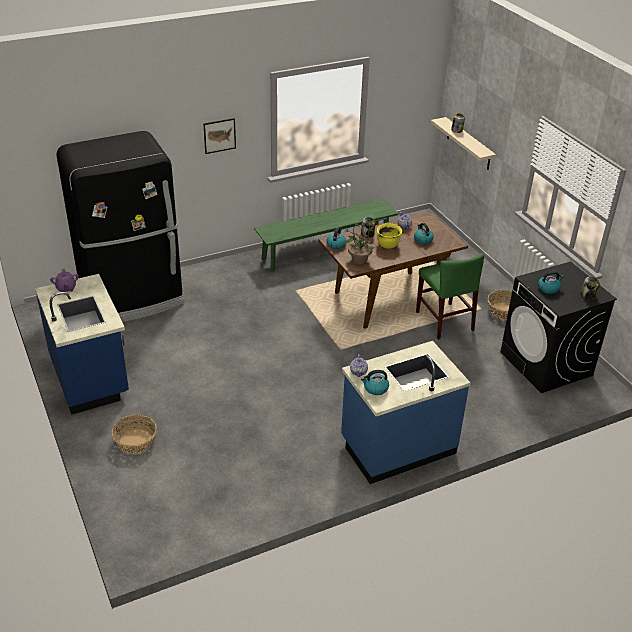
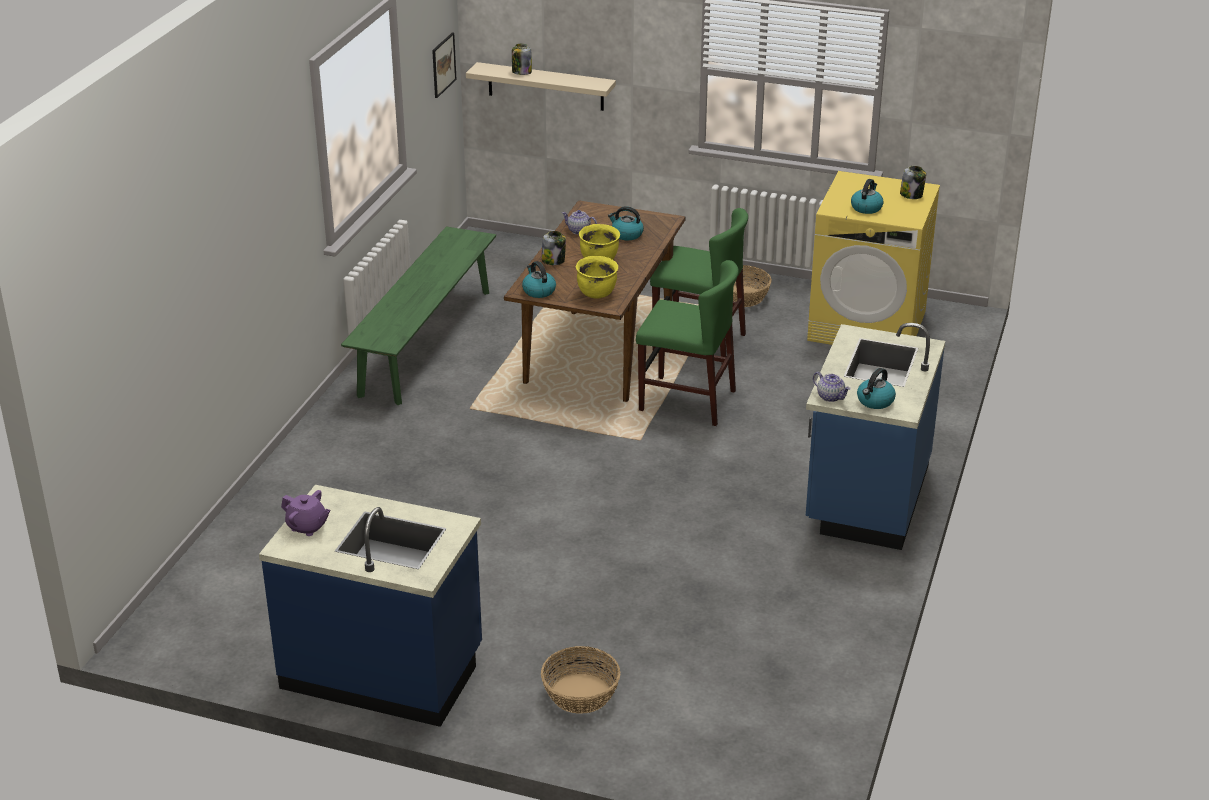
camera: 45 degrees left, 5 degrees down
(133, 299) = (263, 547): black fridge -> none
(219, 135) = (274, 197): picture -> picture (443, 64)
(359, 260) = (597, 293): potted plant -> yellow cooking pot
(392, 345) = (687, 401): none -> green chair
(546, 364) = (868, 326): black washing machine -> yellow washing machine

